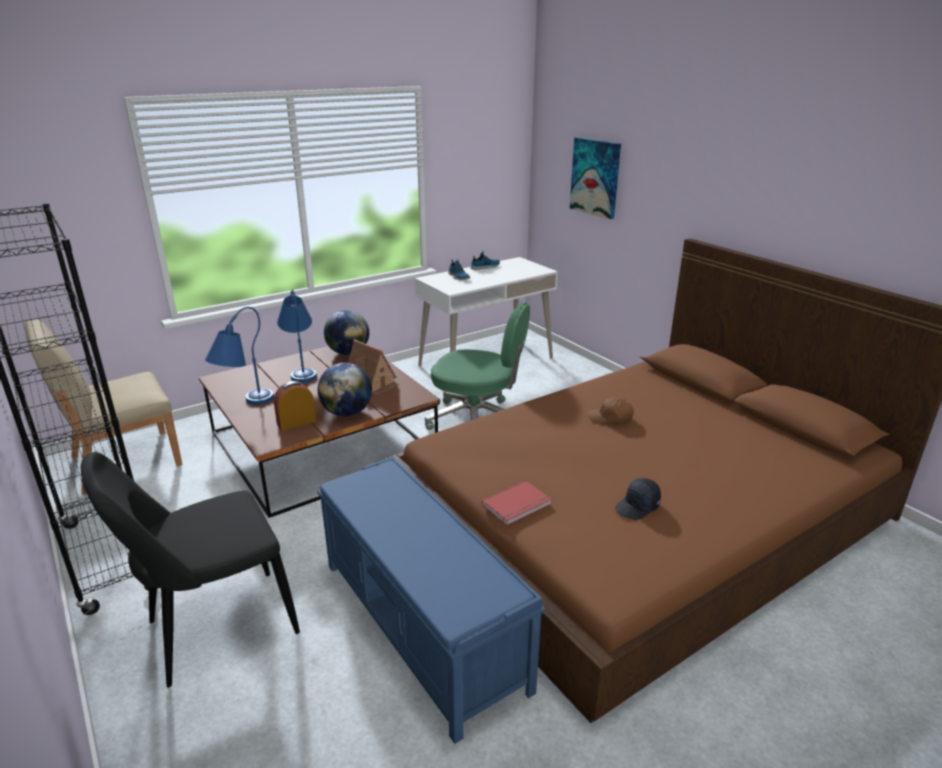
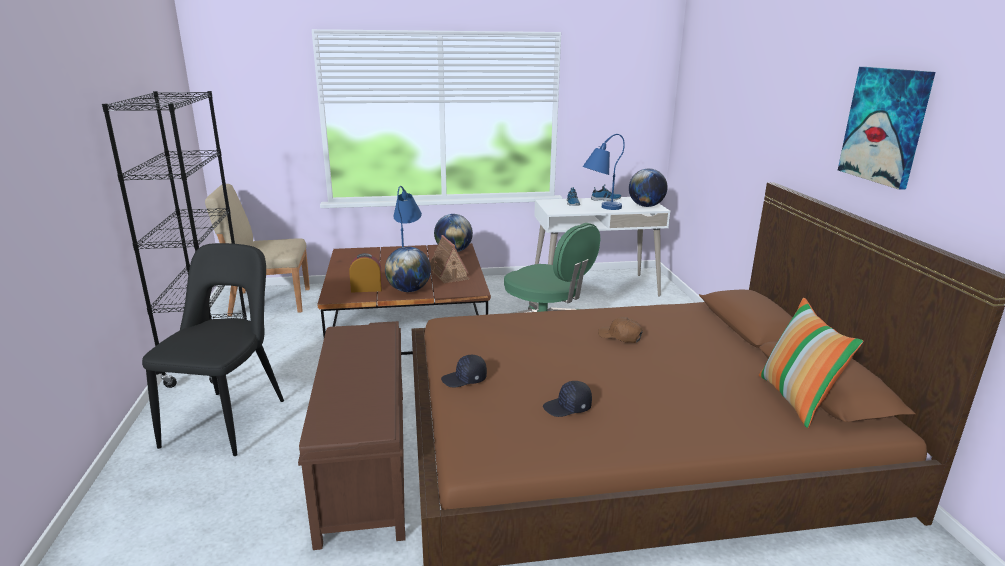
camera: 25 degrees right, 5 degrees down
(215, 630) = (229, 420): black chair -> black chair turned 105 degrees clockwise
(244, 405) = (343, 271): blue table lamp -> blue table lamp (600, 208)
(422, 625) = (365, 462): blue bench -> brown bench
(518, 505) = (464, 379): red book -> black cap
(531, 269) = (646, 206): none -> globe
(595, 177) = (715, 122): picture -> picture (885, 125)
(796, 444) = (796, 399): none -> pillow

